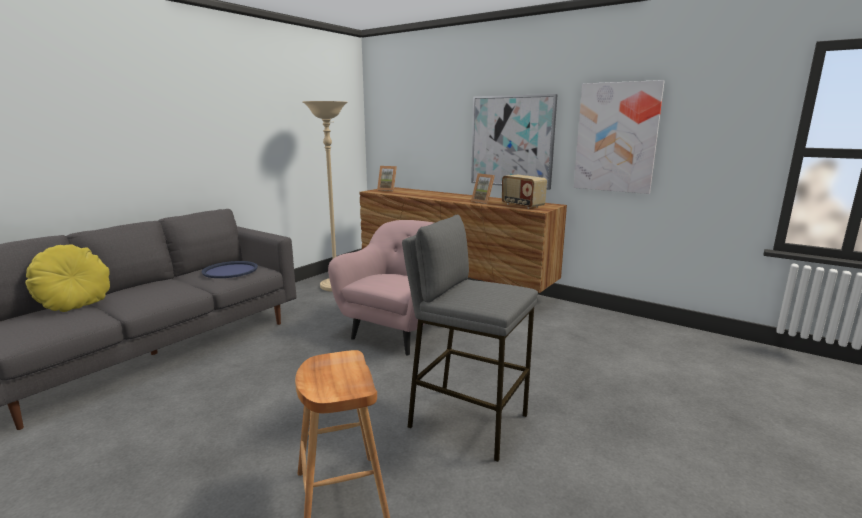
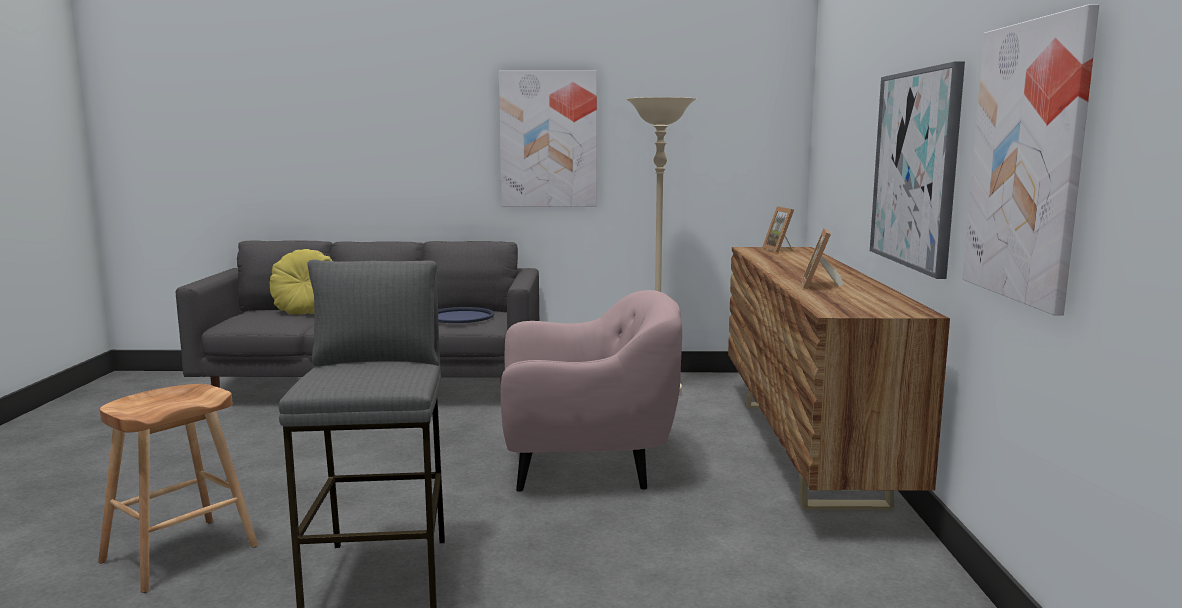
camera: 55 degrees right, 5 degrees down
(231, 129) = (548, 139): none -> picture
(522, 205) = (849, 302): radio -> none

